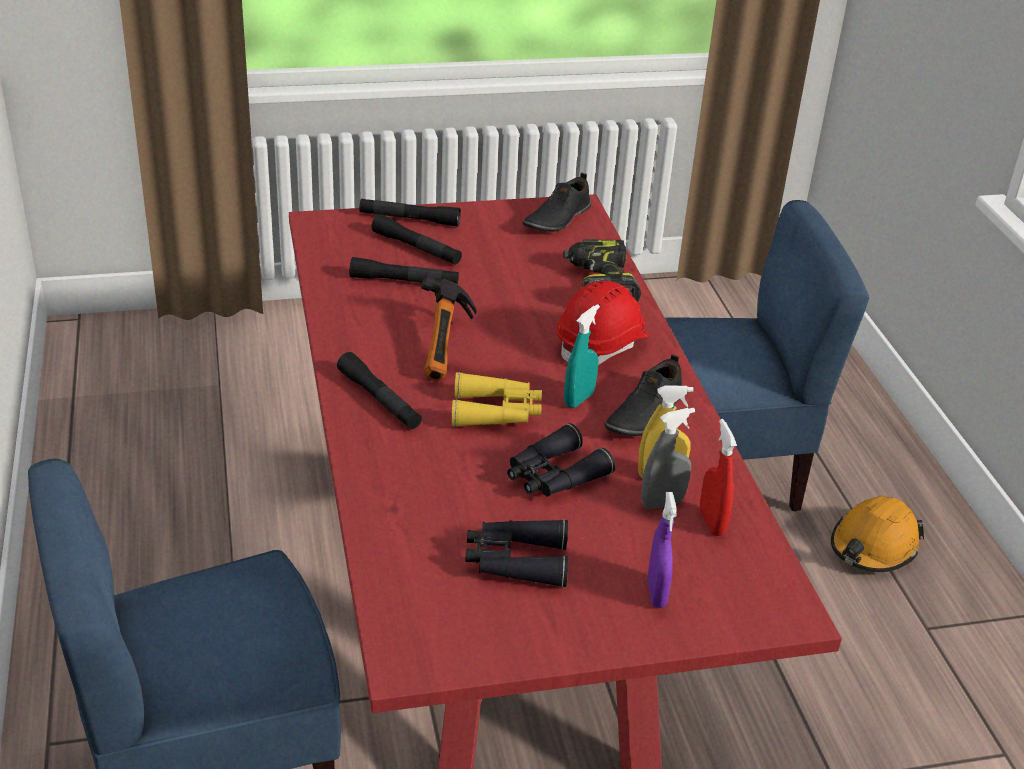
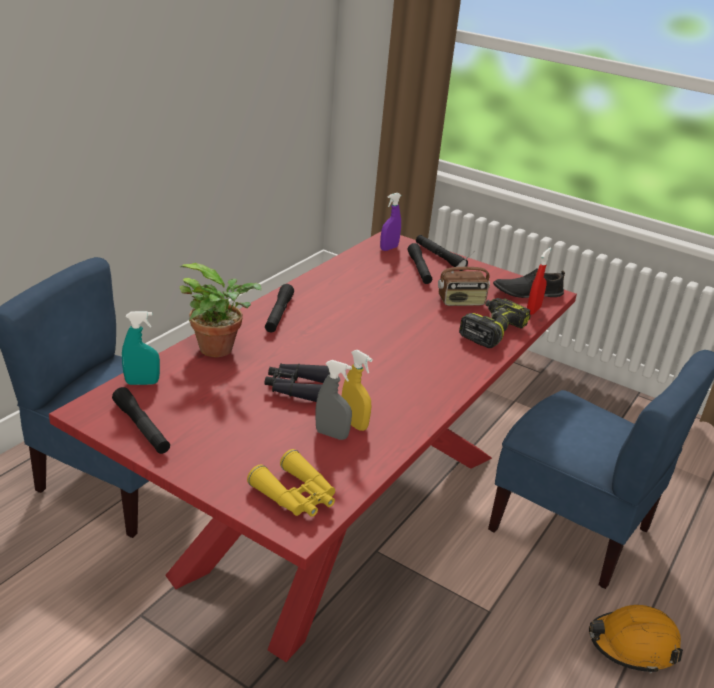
camera: 45 degrees right, 5 degrees down
(400, 485) = (221, 349): none -> potted plant
(404, 281) = (385, 278): black flashlight -> black flashlight (141, 427)
(448, 347) = (354, 313): hammer -> none
(497, 412) = (324, 349): yellow binoculars -> yellow binoculars (296, 496)
(515, 561) = (210, 408): black binoculars -> none
(521, 268) = (461, 302): none -> radio
(579, 399) = (378, 368): turquoise spray bottle -> turquoise spray bottle (142, 383)
(602, 345) = (440, 354): red hard hat -> none
(643, 413) = (402, 394): black shoe -> none
(656, 593) = (248, 466): purple spray bottle -> purple spray bottle (389, 248)
(711, 523) = (341, 460): red spray bottle -> red spray bottle (533, 310)

